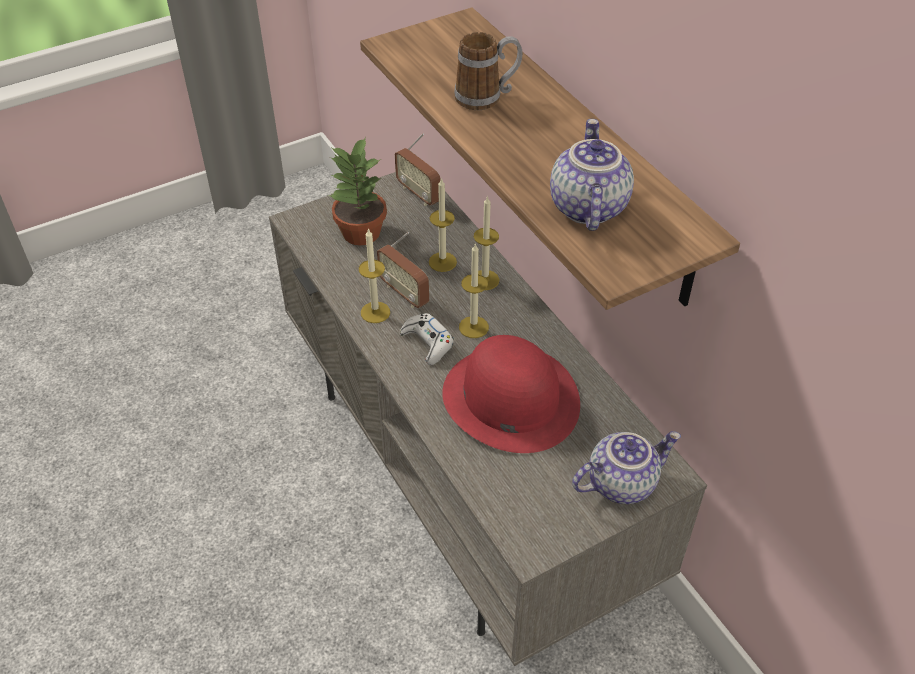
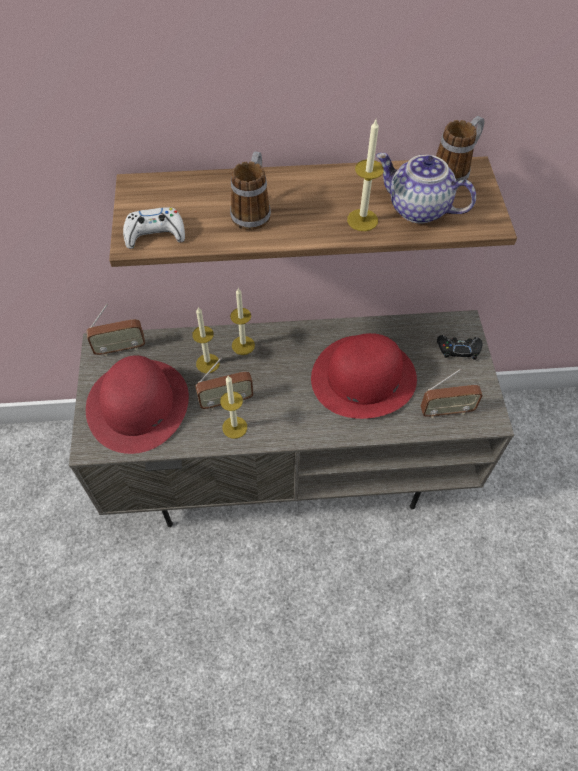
camera: 65 degrees left, 10 degrees up
(360, 233) = (138, 405): potted plant -> red hat
(428, 343) = (285, 405): white game controller -> white game controller (155, 234)
(473, 327) = (286, 371): candle -> candle (362, 220)
(513, 496) = (446, 411): none -> radio
(621, 482) = (458, 349): teapot -> black game controller
(681, 220) = (454, 171): none -> mug

